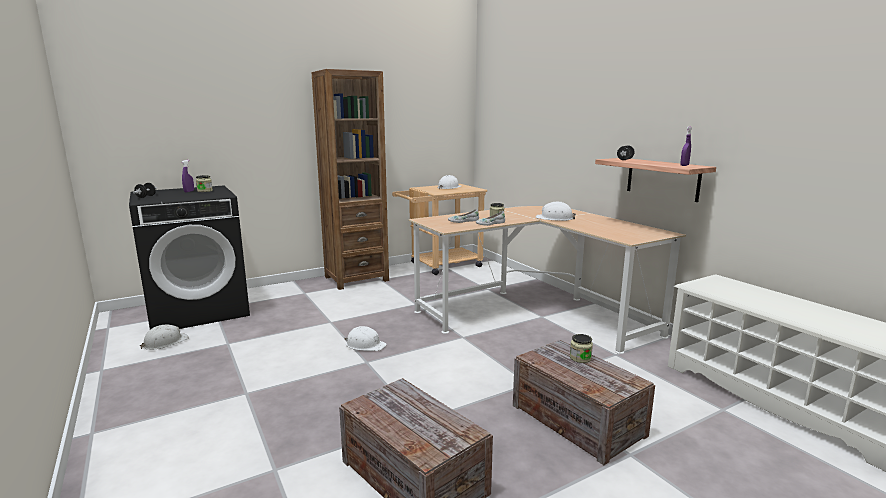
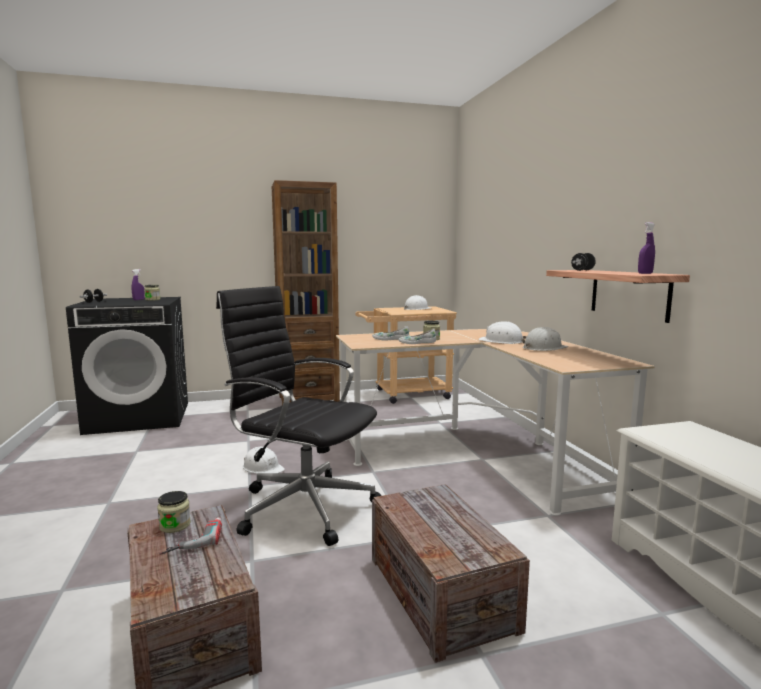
camera: 15 degrees right, 5 degrees down
(165, 342) = (85, 444): white hard hat -> white hard hat (544, 348)
(408, 407) = (193, 539): none -> power drill
(426, 372) = (303, 506): none -> black office chair
(580, 358) = (451, 510): jar -> jar (175, 525)

